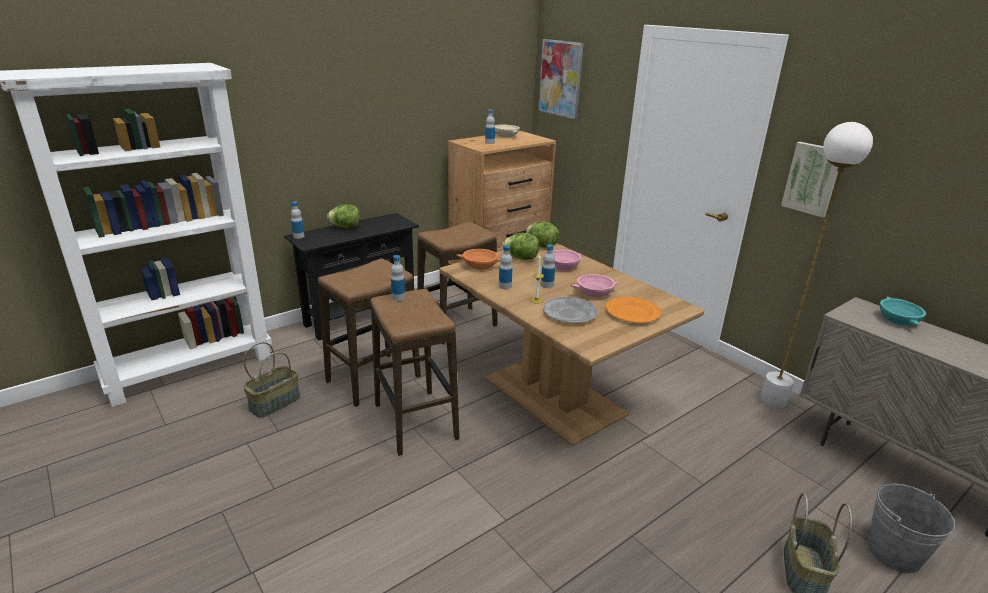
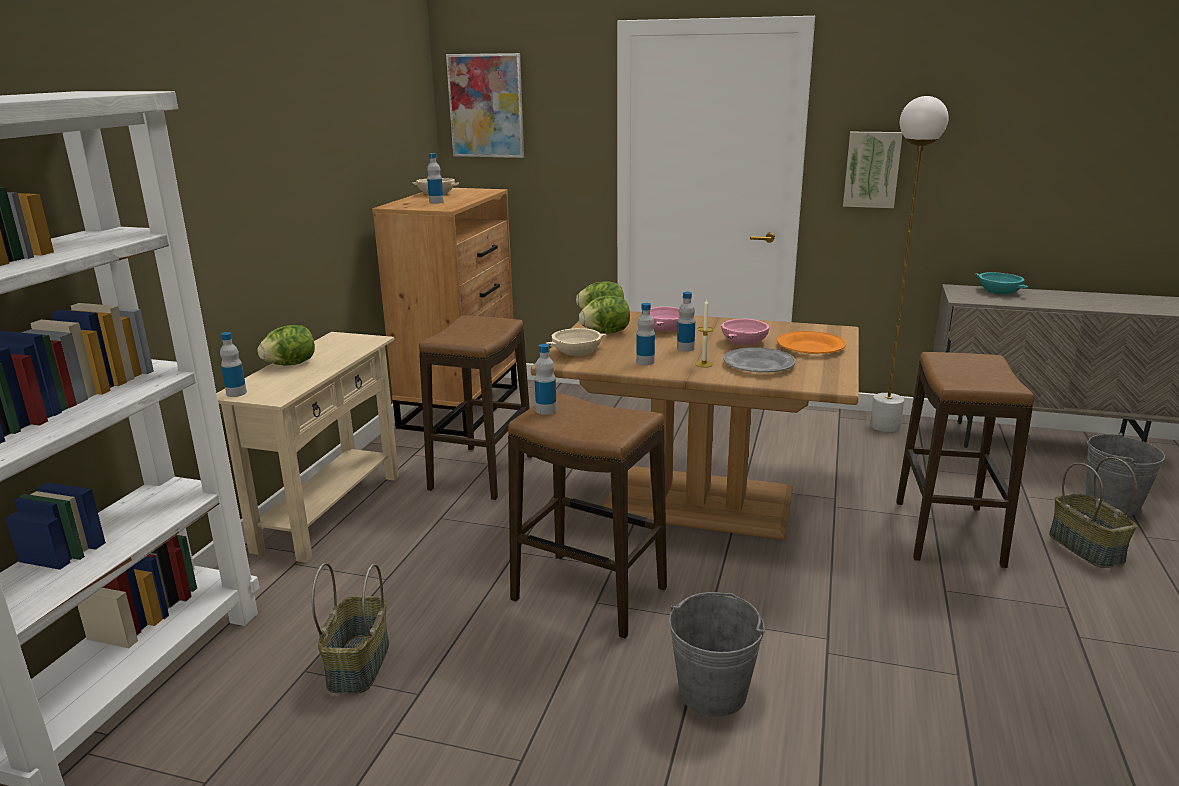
camera: 35 degrees left, 5 degrees down
(360, 317) = (330, 511): black console table -> beige console table
(373, 379) = (463, 574): stool -> stool (948, 534)
(400, 510) = (712, 692): none -> grey bucket
(480, 266) = (576, 352): orange bowl -> beige bowl

